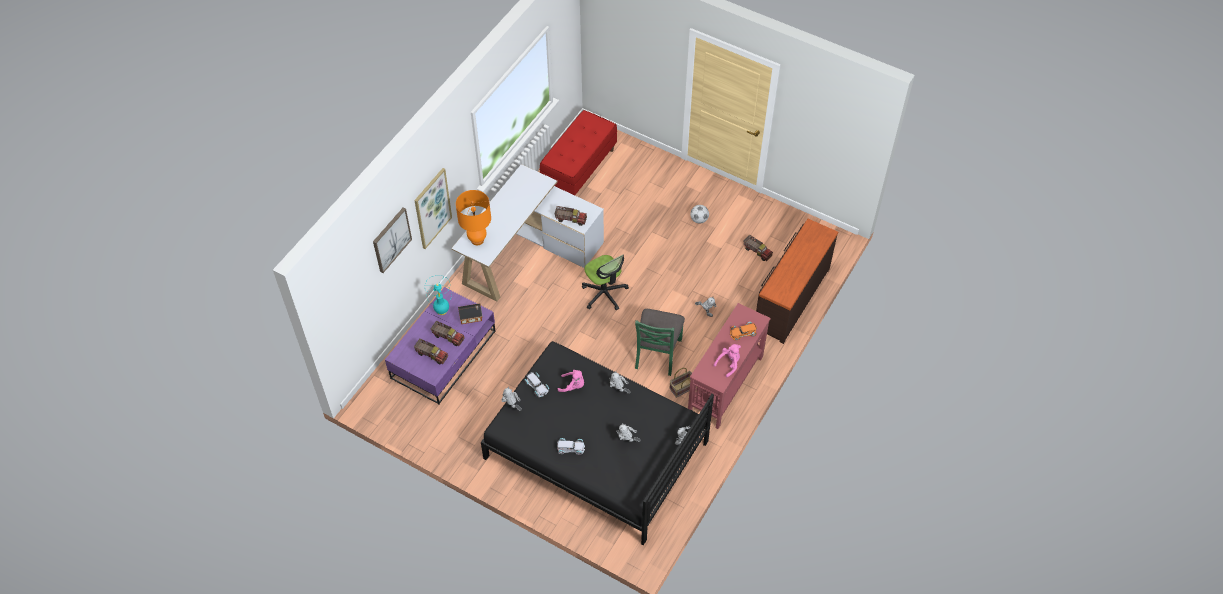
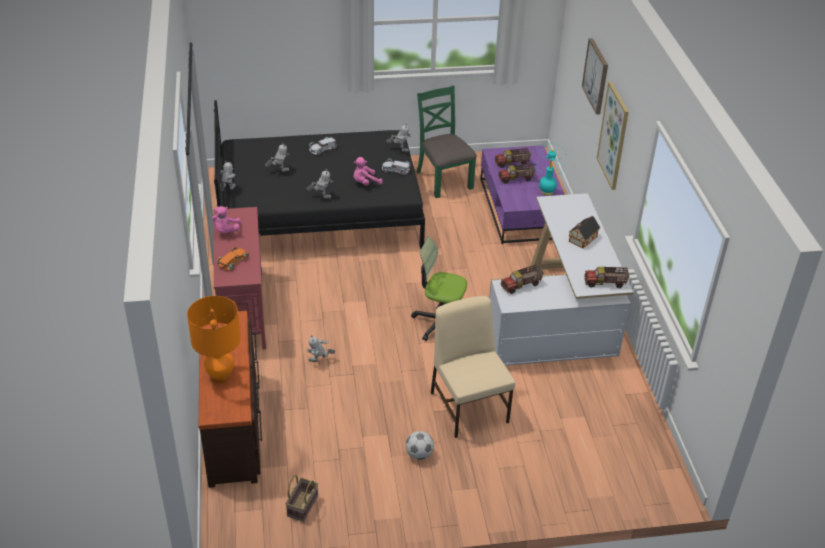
camera: 140 degrees right, 15 degrees down
(471, 317) = (516, 199): toy house -> toy house (582, 239)
(477, 240) = (574, 209): orange table lamp -> orange table lamp (220, 376)
(579, 168) = (618, 431): red bench -> none
(644, 230) = (469, 406): none -> beige chair
(657, 353) = (335, 302): green chair -> green chair (443, 180)
(682, 388) = (283, 287): basket -> basket (302, 505)
(757, 251) = (316, 457): toy truck -> toy truck (605, 283)

